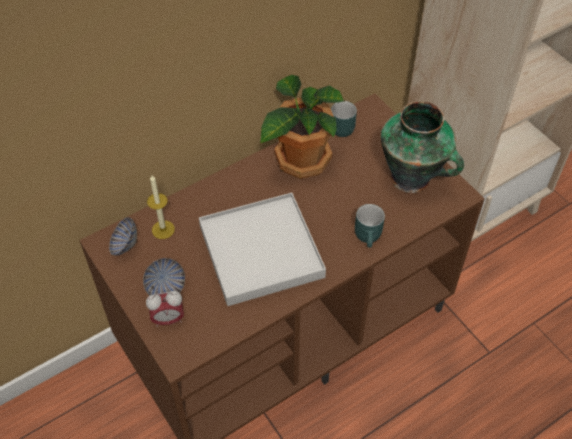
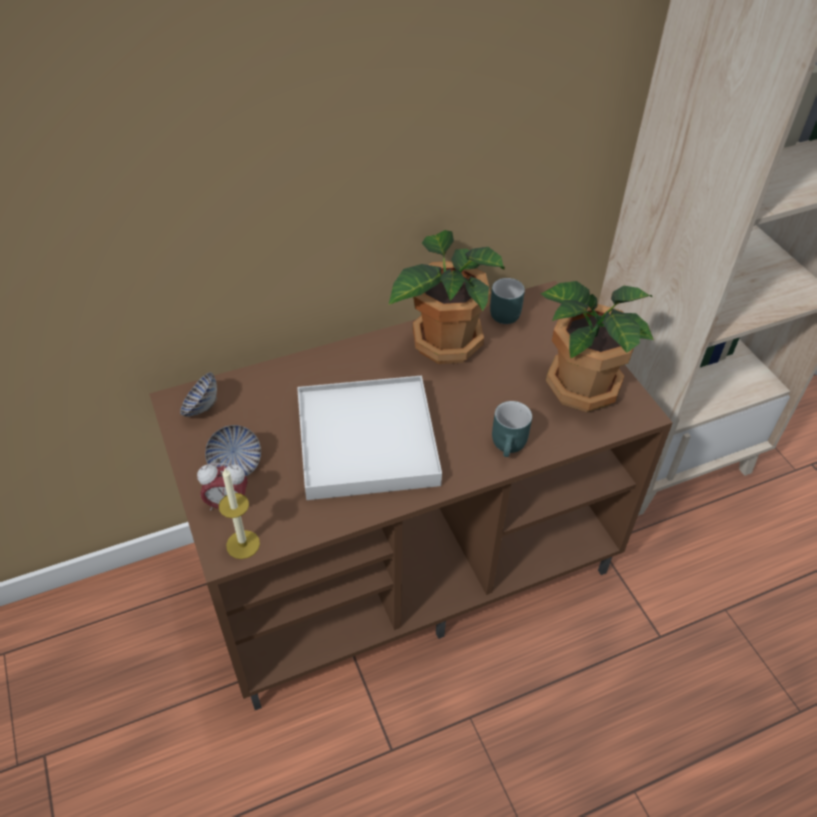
camera: 10 degrees right, 5 degrees down
(163, 229) = (253, 397): candle -> candle (243, 544)
(412, 179) = (581, 385): vase -> potted plant

